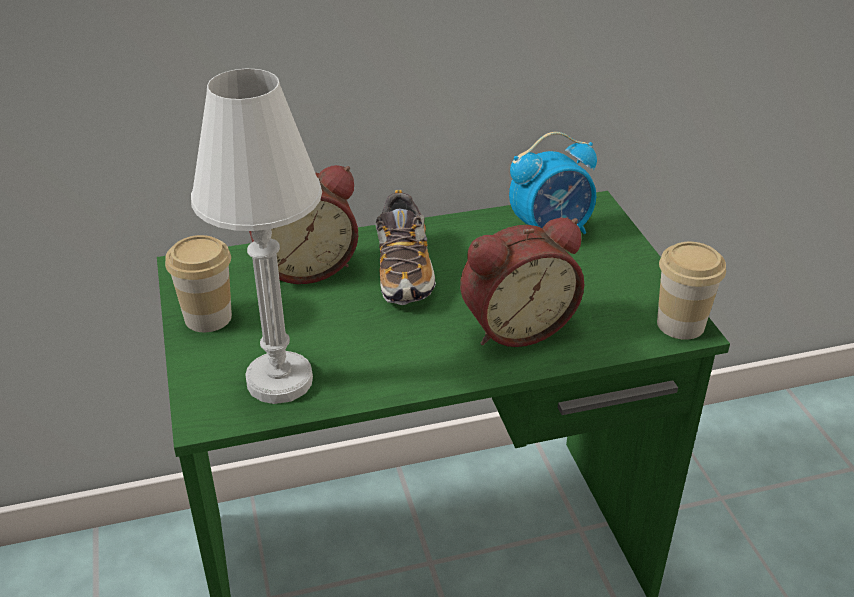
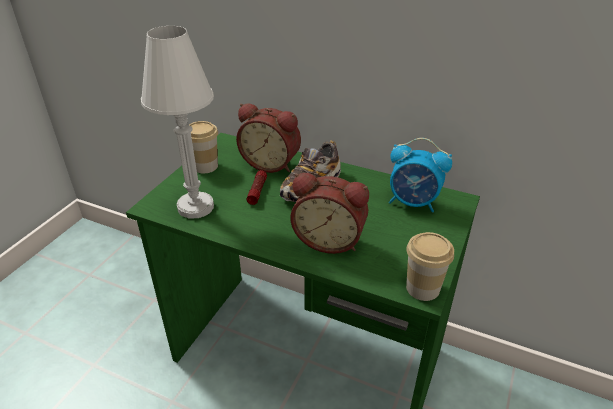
camera: 40 degrees right, 0 degrees up
(339, 314) = (257, 191): none -> flashlight

